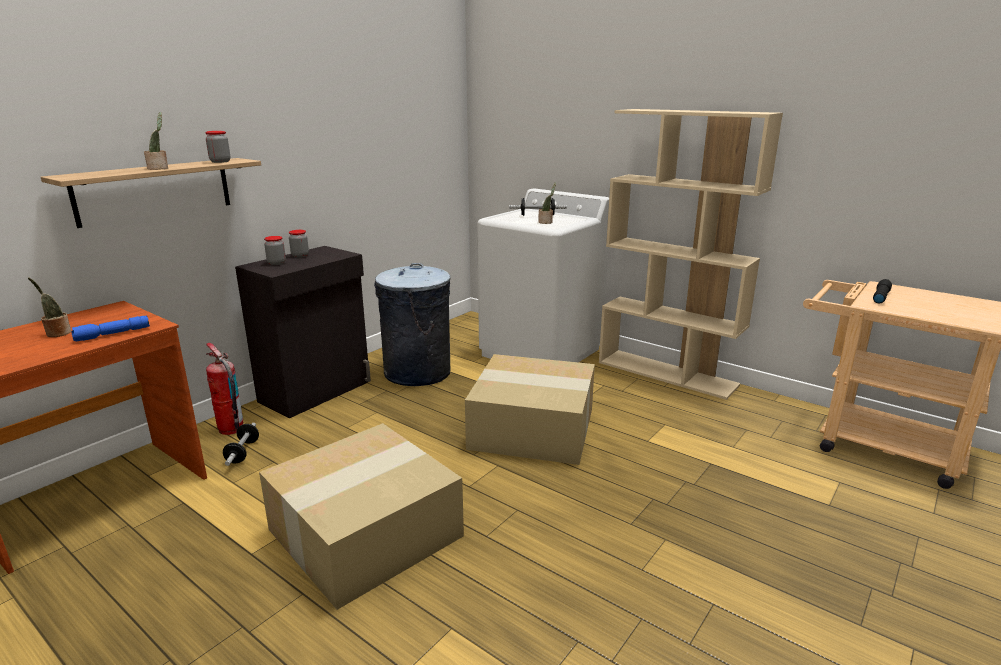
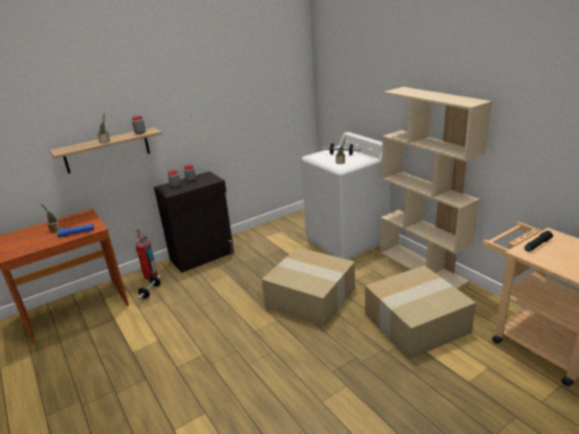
camera: 20 degrees right, 5 degrees up
(366, 530) = (189, 349): cardboard box -> cardboard box (416, 322)
(417, 372) = (263, 248): grey trash can -> none

